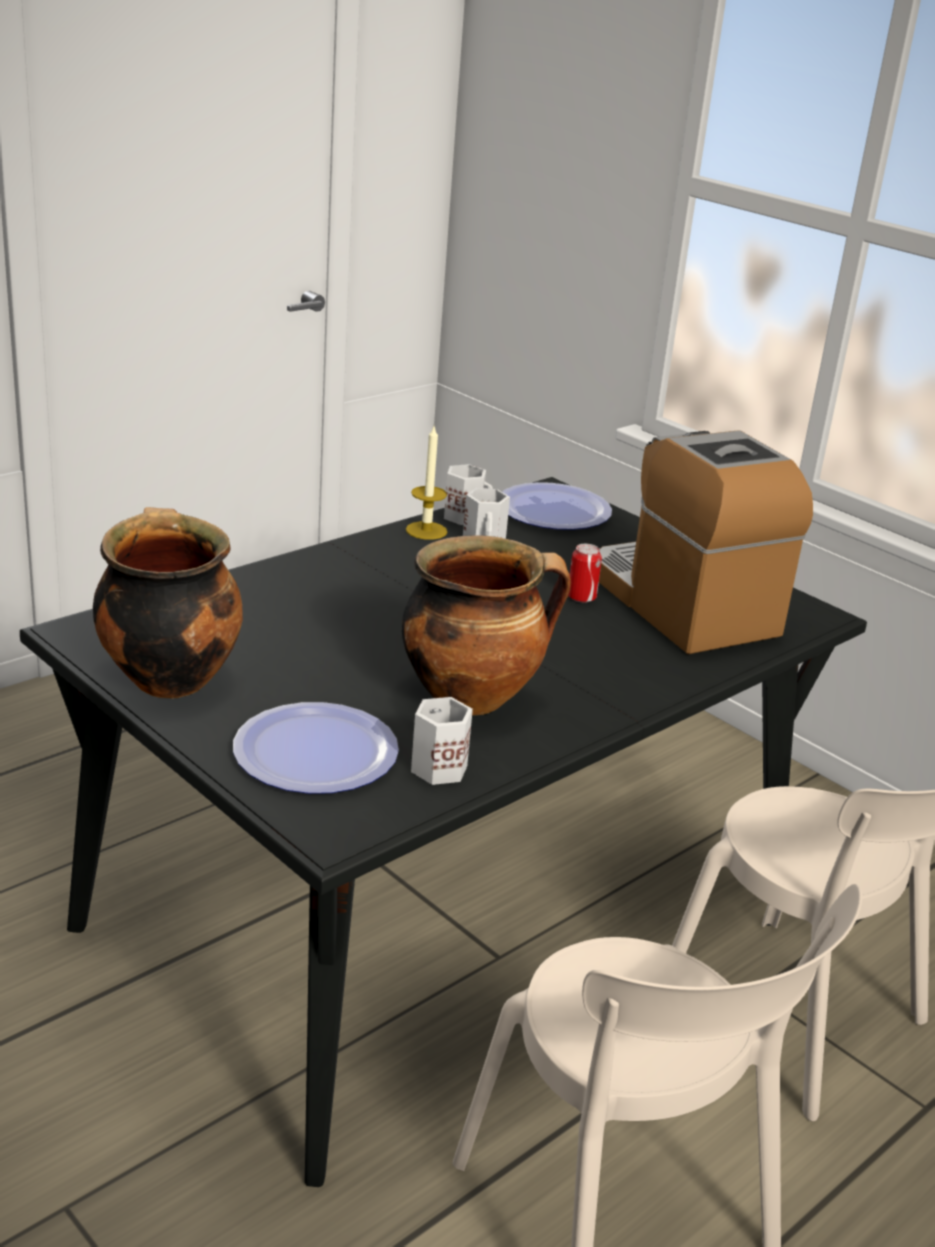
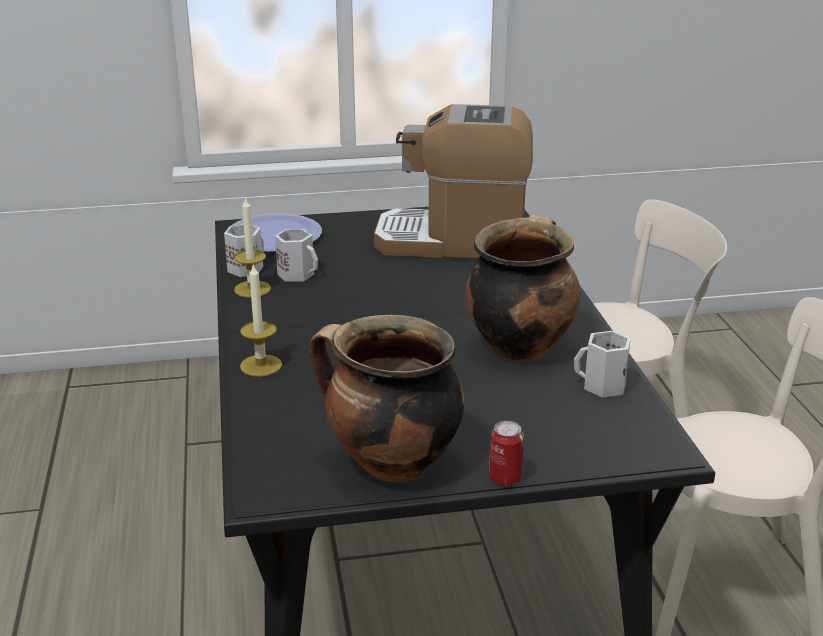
camera: 55 degrees left, 0 degrees up
(284, 573) = (261, 365): none -> candle
(315, 752) = (552, 427): plate -> none
(581, 597) = (414, 268): can -> can (505, 478)

